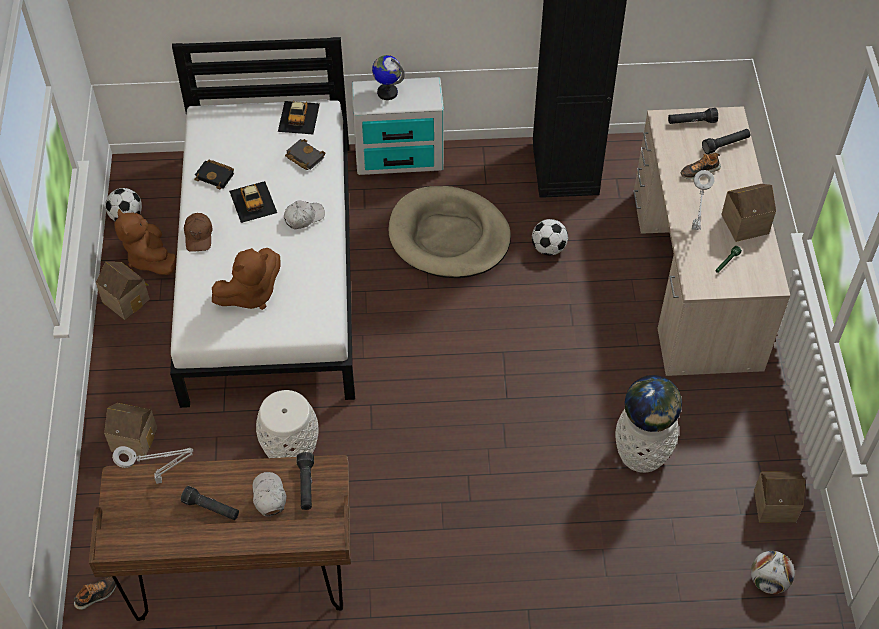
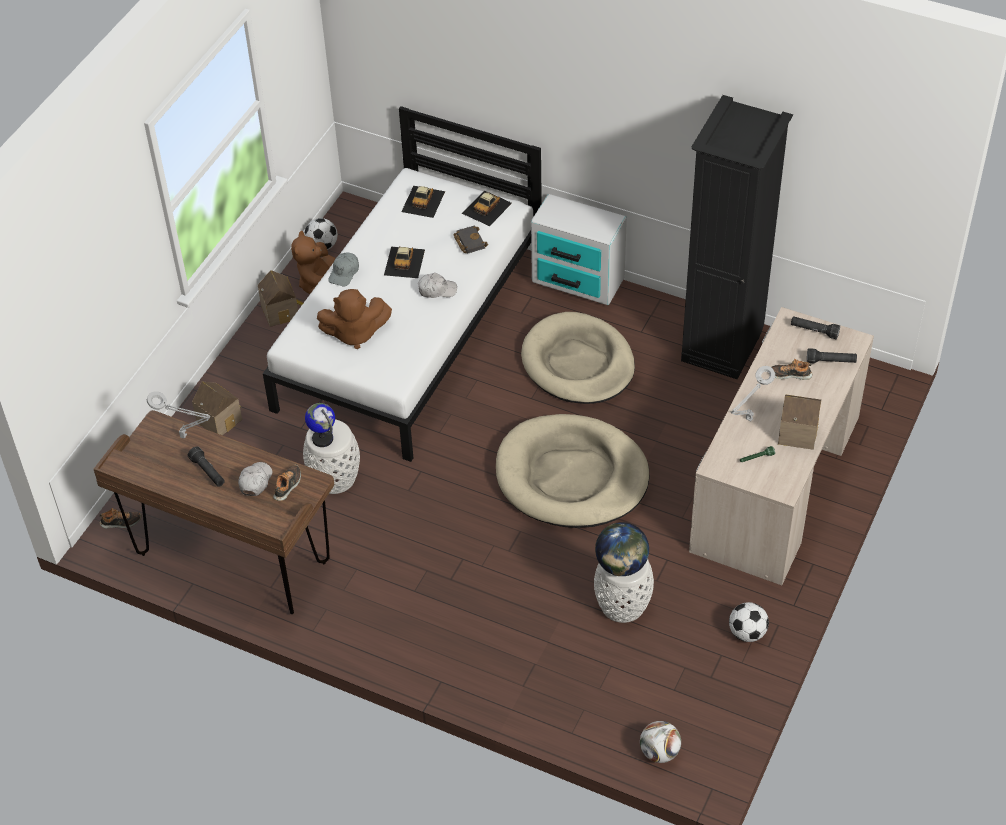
camera: 30 degrees right, 5 degrees down
(199, 236) = (344, 273): brown cap -> grey cap
(216, 176) = (389, 231): black book -> none
(231, 133) = (423, 201): none -> toy car
(306, 485) = (288, 485): black flashlight -> shoe
(387, 92) = (571, 213): globe -> globe (322, 438)
(514, 348) = (571, 476): none -> beige dog bed
(548, 248) = (659, 406): football -> football (747, 633)
(774, 503) = (710, 694): toy house -> none

